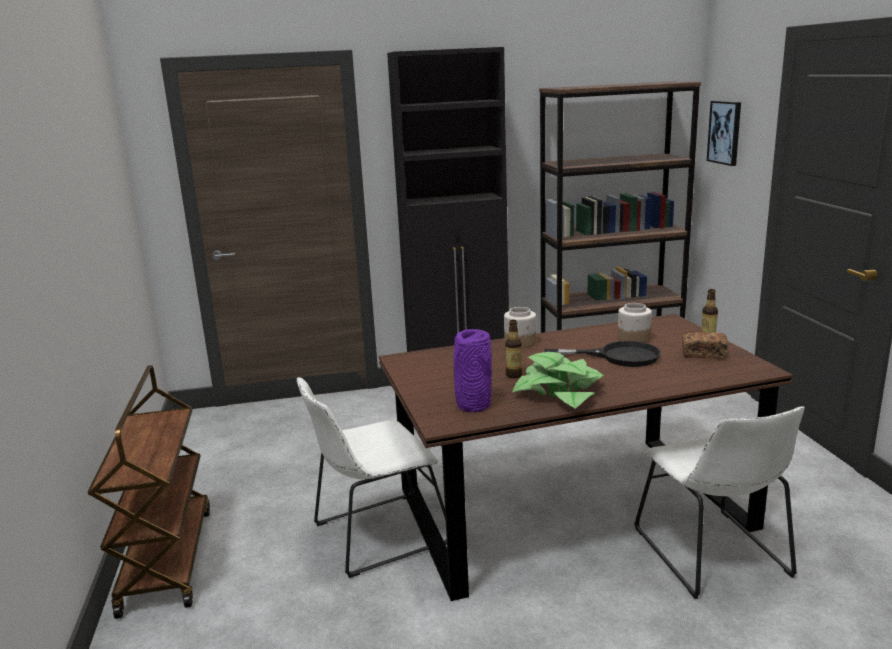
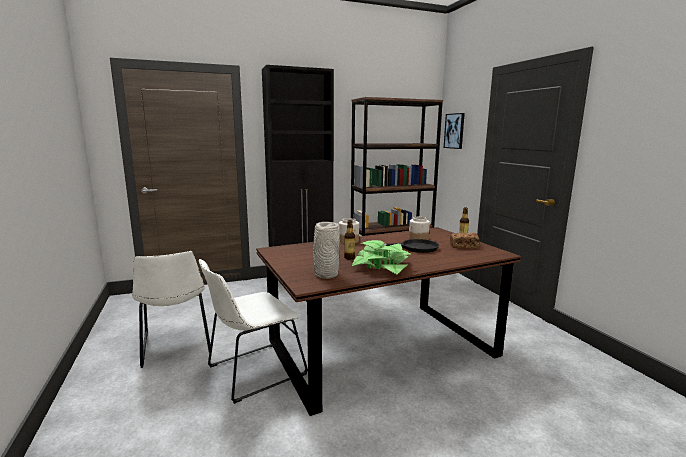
camera: 10 degrees left, 5 degrees down
(166, 559) = (91, 397): brown cart -> none
(472, 405) = (325, 274): purple vase -> grey vase
(714, 556) = (478, 374): white chair -> white chair (176, 345)

